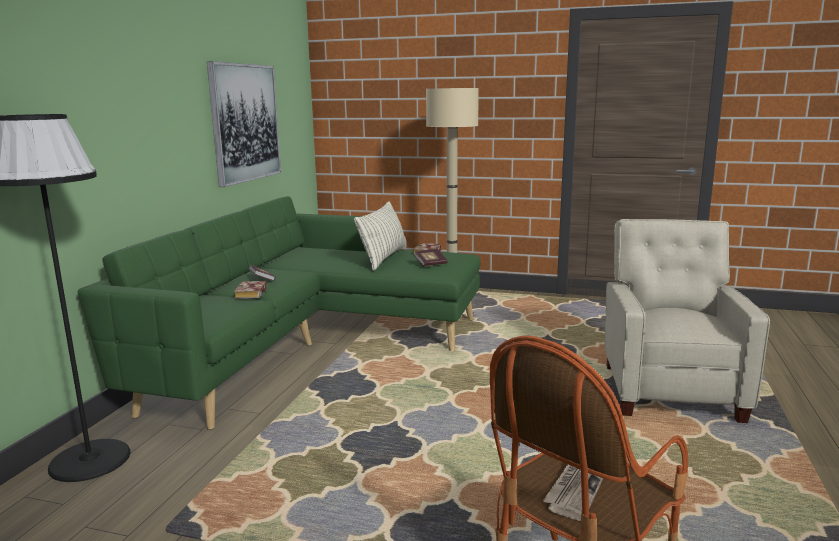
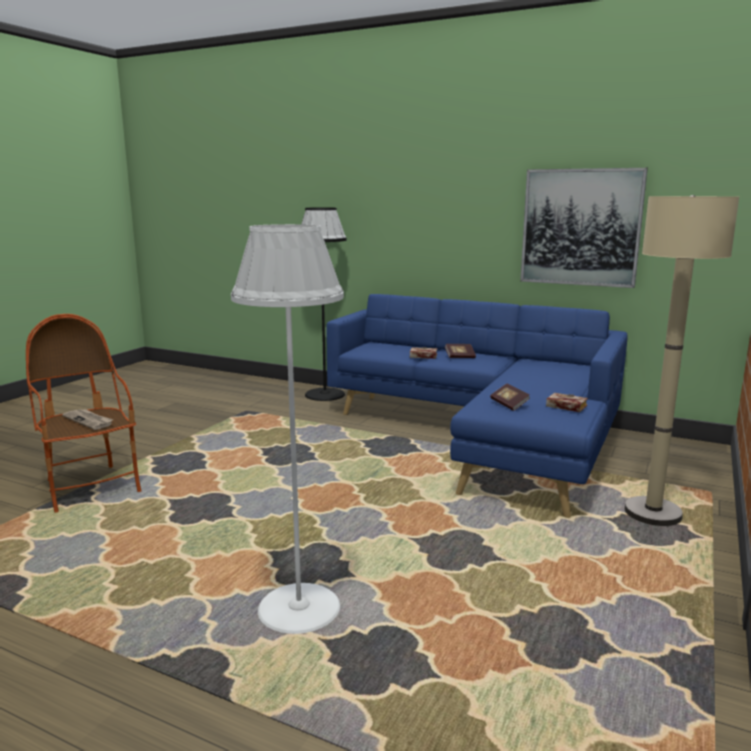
camera: 100 degrees right, 0 degrees up
(311, 345) = (485, 438): green sofa -> blue sofa
(383, 258) = (543, 391): pillow -> none
(670, 390) = (299, 609): beige armchair -> white floor lamp

